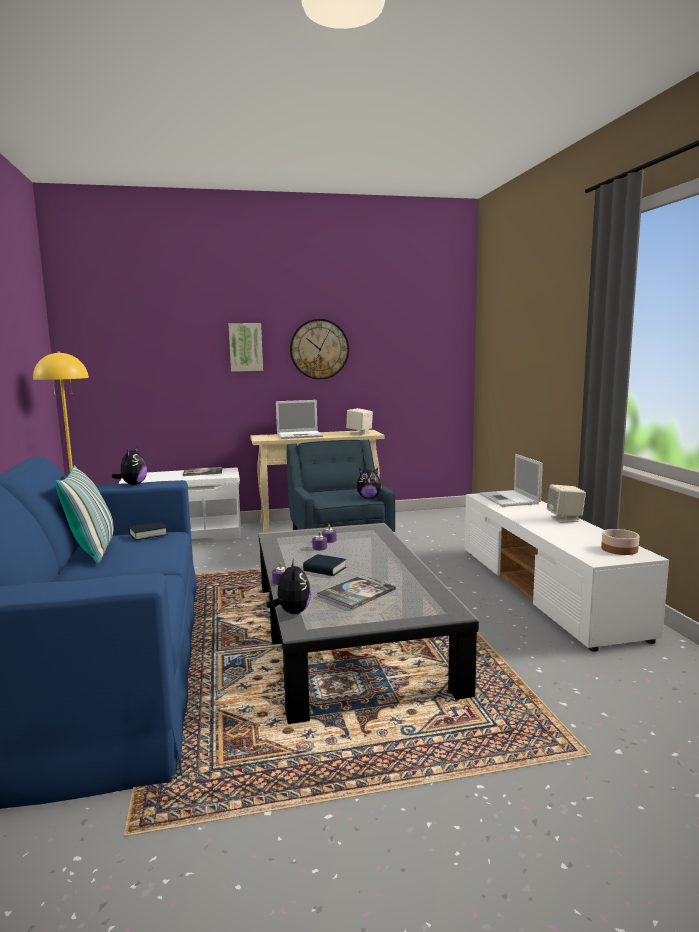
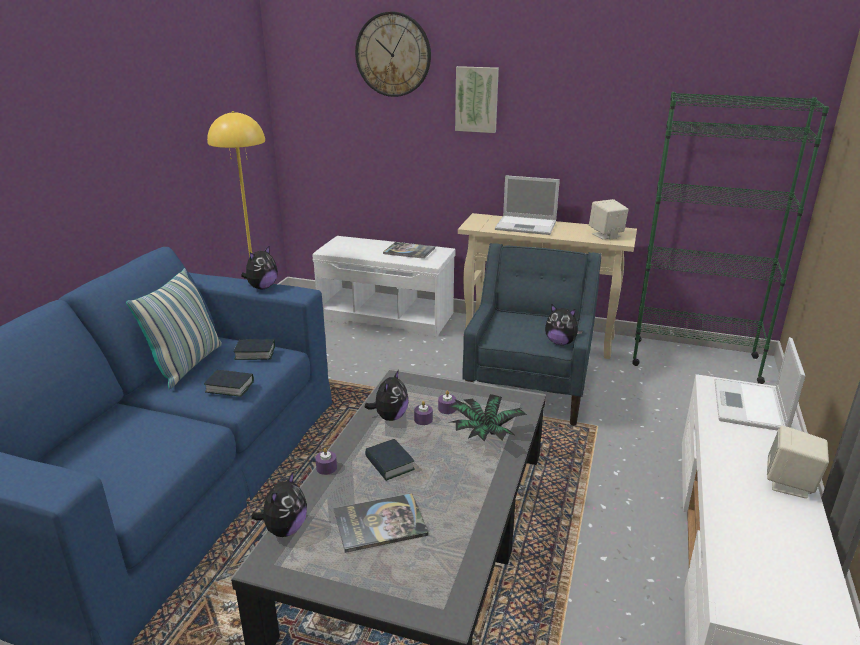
camera: 30 degrees right, 15 degrees up
(153, 552) = (229, 387): none -> book
(293, 551) = (390, 417): none -> plush toy
(319, 349) = (575, 108): wall clock -> wall clock (393, 54)
(370, 545) = (485, 434): none -> potted plant
(429, 516) = (694, 361): none -> green bookcase
(618, 549) = (802, 596): bowl -> none

